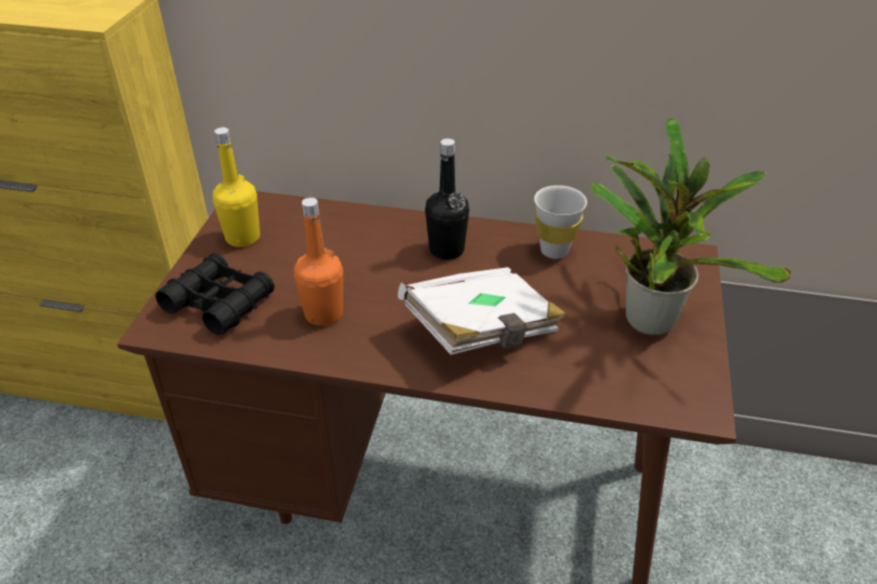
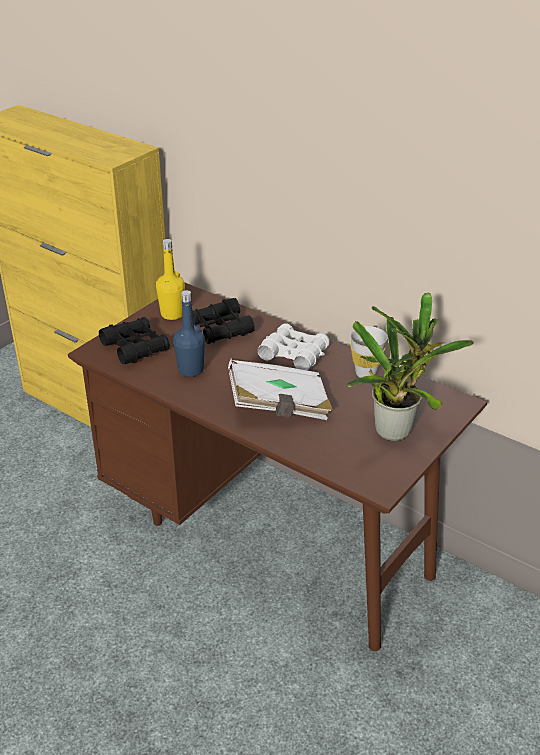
camera: 25 degrees right, 5 degrees down
(324, 314) = (190, 370): orange bottle -> blue bottle
(326, 240) = (221, 329): none -> black binoculars
(446, 250) = (294, 354): black bottle -> white binoculars

